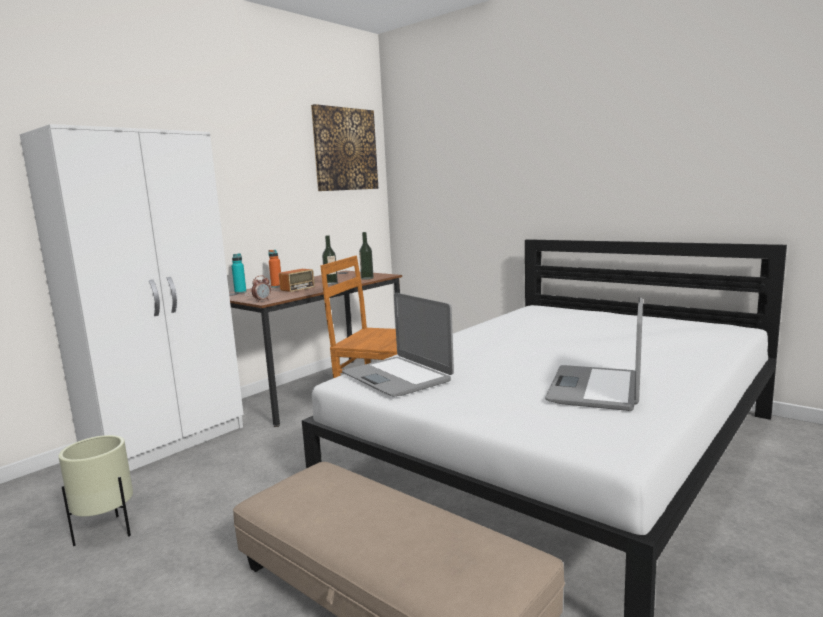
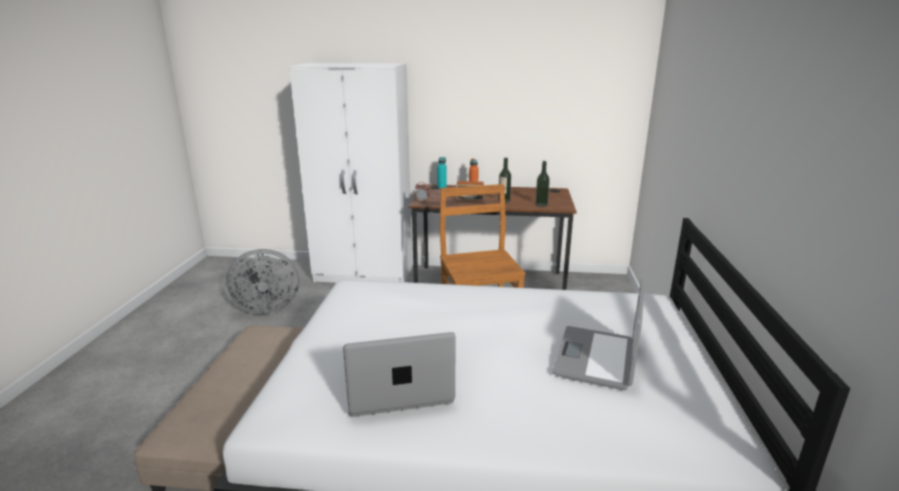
camera: 55 degrees right, 10 degrees up
(108, 532) = (265, 308): beige planter -> grey fan
(345, 149) = (592, 67): picture -> none
(397, 377) = (366, 299): laptop -> laptop (596, 358)

